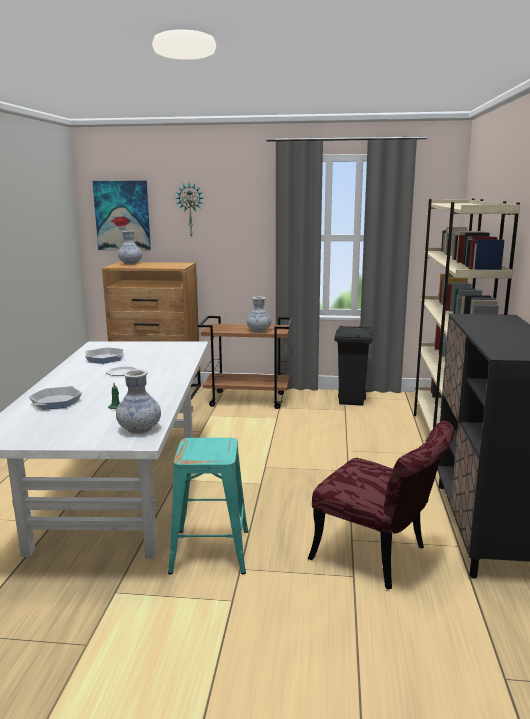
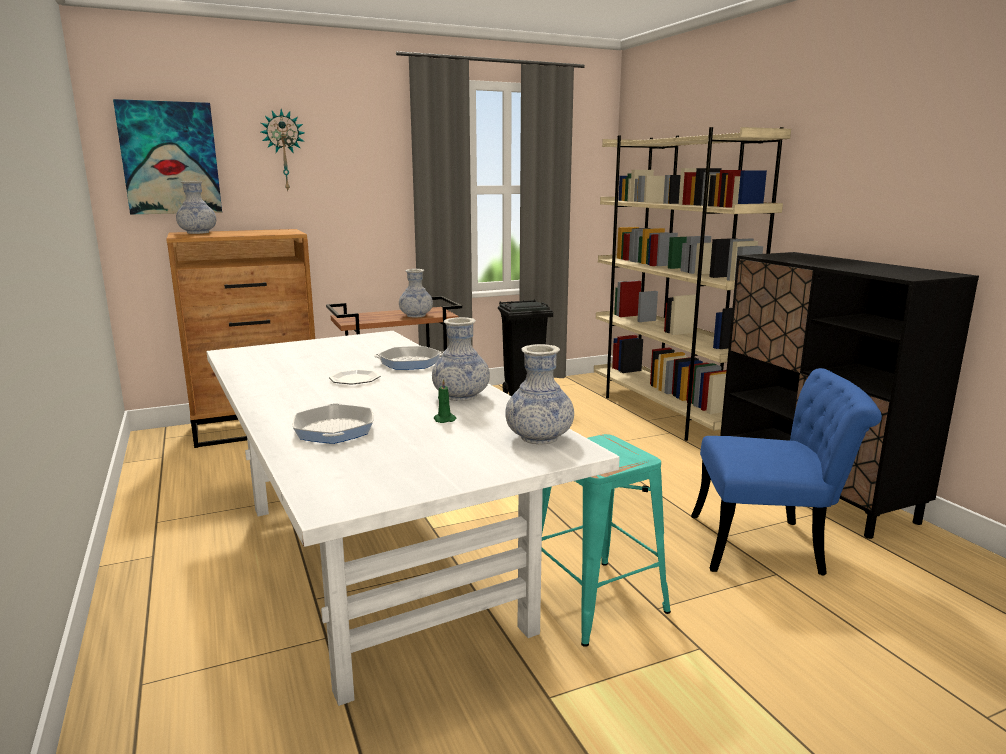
camera: 30 degrees left, 0 degrees up
(105, 358) = (287, 367): frying pan -> frying pan (410, 363)
(153, 394) = (461, 396): none -> vase
(379, 556) = (770, 545): red chair -> blue chair

